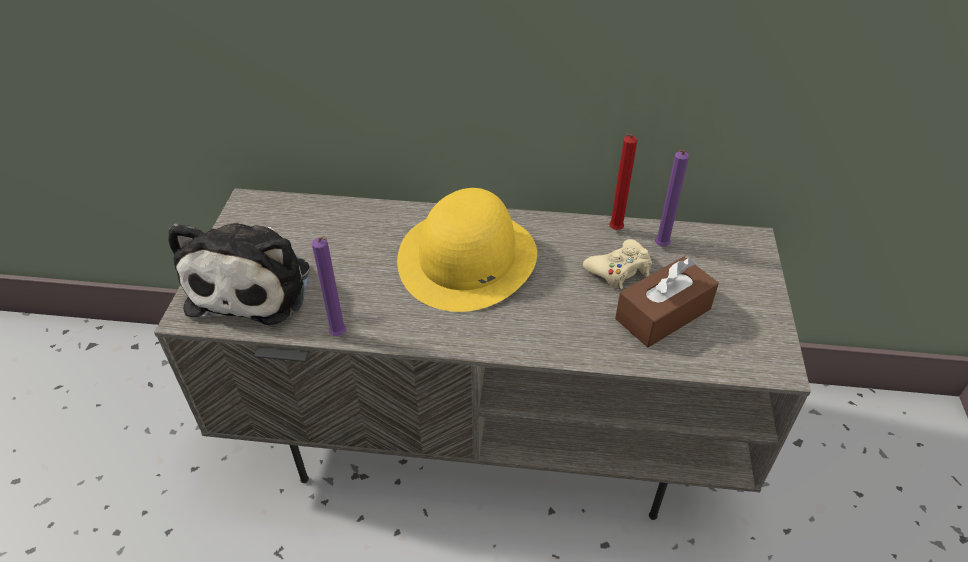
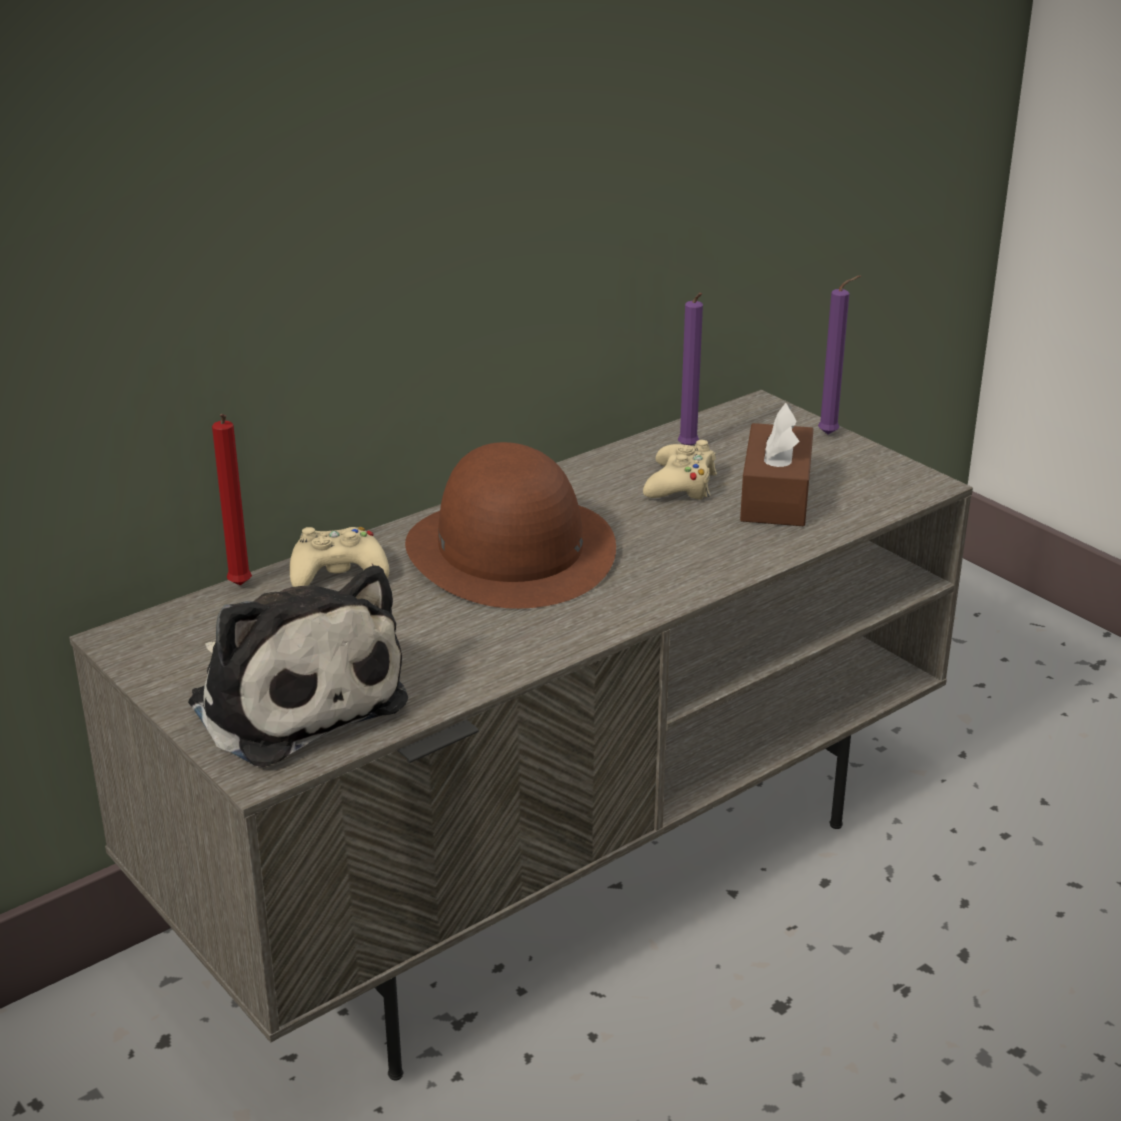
camera: 45 degrees left, 15 degrees down
(340, 336) = (490, 681): purple candle -> purple candle (831, 434)
(375, 220) = (338, 572): none -> beige game controller
(467, 259) = (511, 551): yellow hat -> brown hat
(614, 231) = (623, 457): red candle -> red candle (240, 587)

